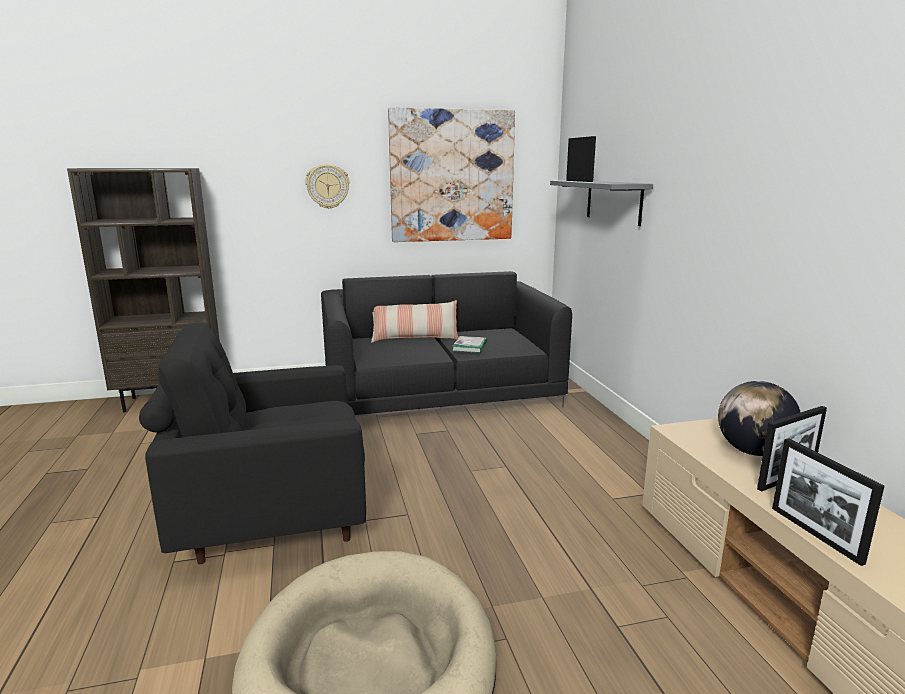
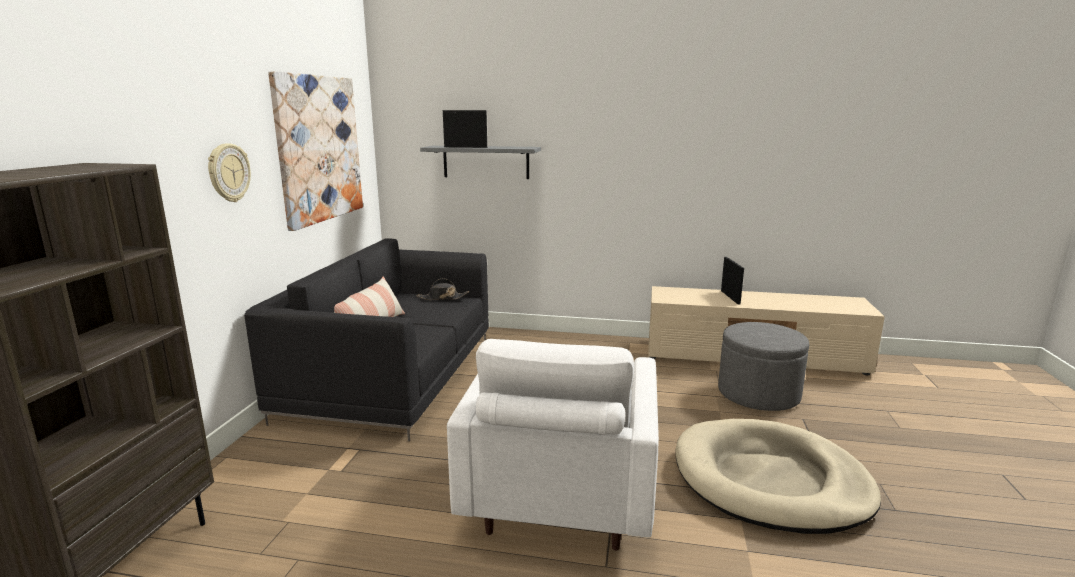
camera: 65 degrees left, 0 degrees up
(271, 515) = (559, 499): black armchair -> white armchair
(469, 346) = (433, 313): book -> none
(514, 341) = (442, 298): none -> black hat
(646, 635) = (758, 394): none -> grey ottoman
(753, 452) = (698, 294): globe -> none
(815, 534) = (781, 307): picture frame -> none

